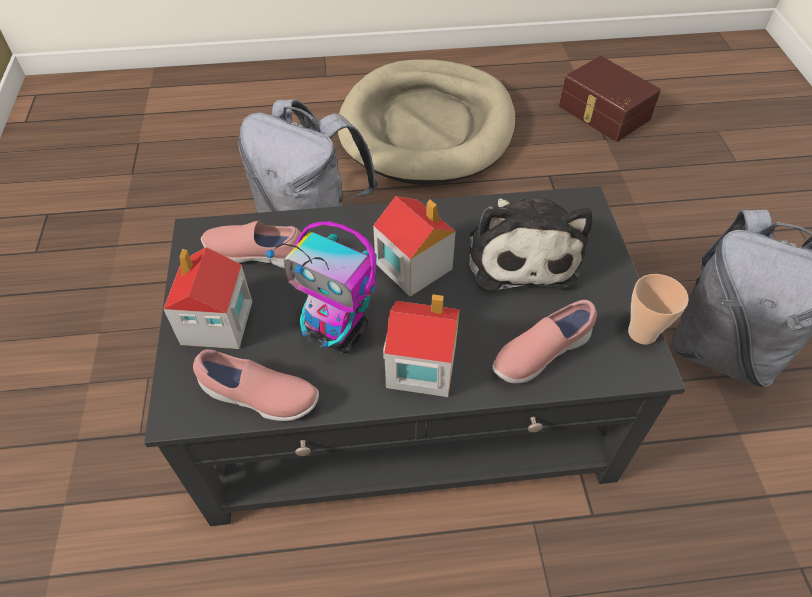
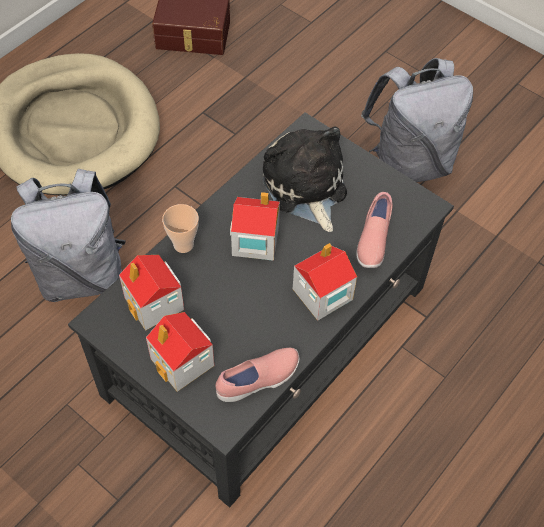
camera: 45 degrees left, 5 degrees up
(258, 255) = (154, 304): pink shoe -> toy house
(338, 332) = (258, 311): toy robot -> none
(521, 253) = (305, 188): plush toy -> plush toy turned 150 degrees counterclockwise
(642, 333) = (409, 190): cup -> cup (183, 244)

